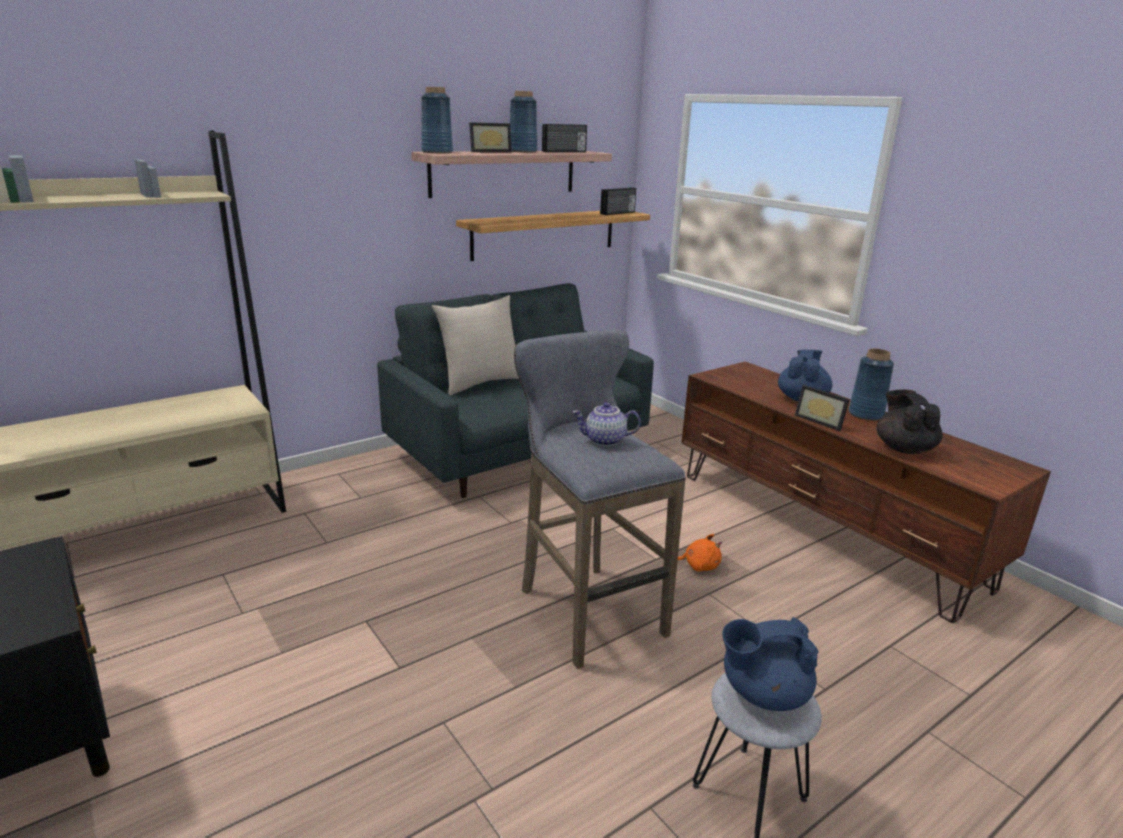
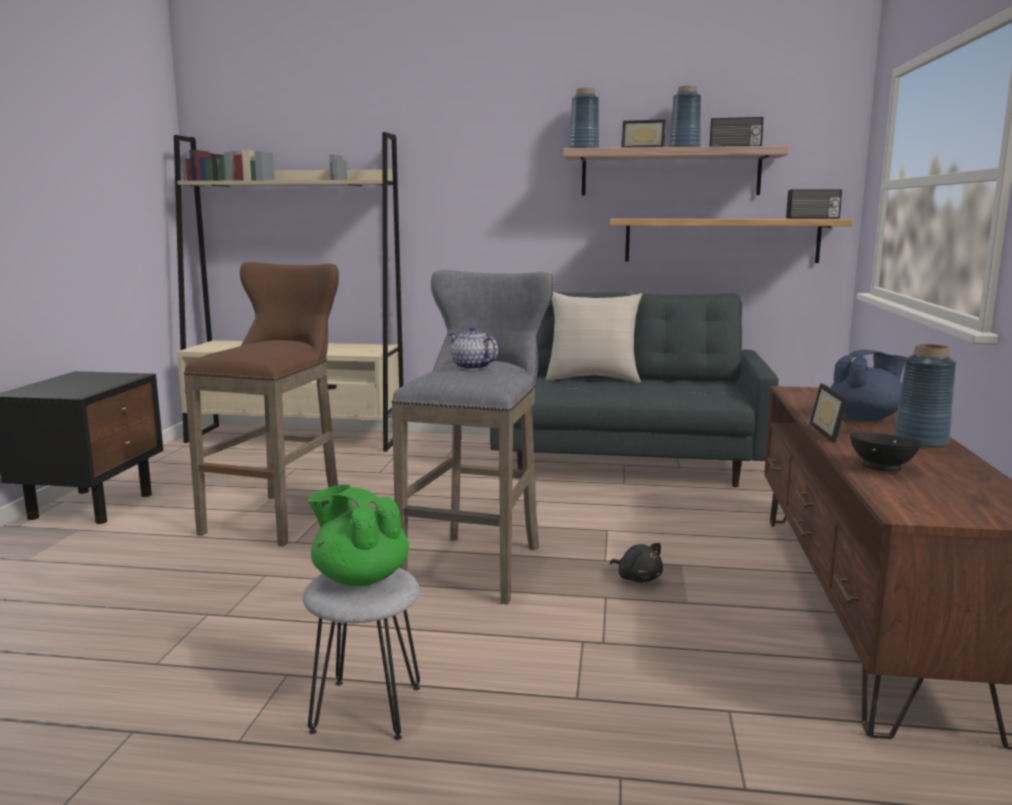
camera: 45 degrees right, 10 degrees down
(322, 646) = (278, 516): none -> brown stool
(698, 566) = (638, 578): orange plush toy -> black plush toy
(762, 694) = (360, 578): blue teapot -> green teapot
(903, 448) = (883, 468): black teapot -> black bowl

